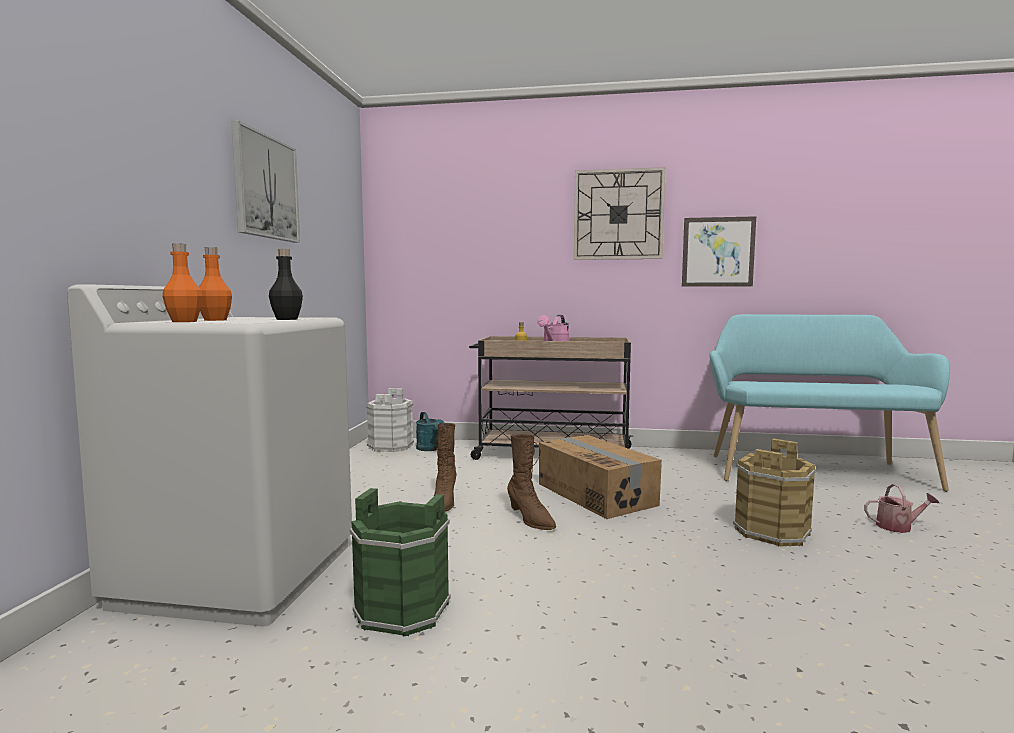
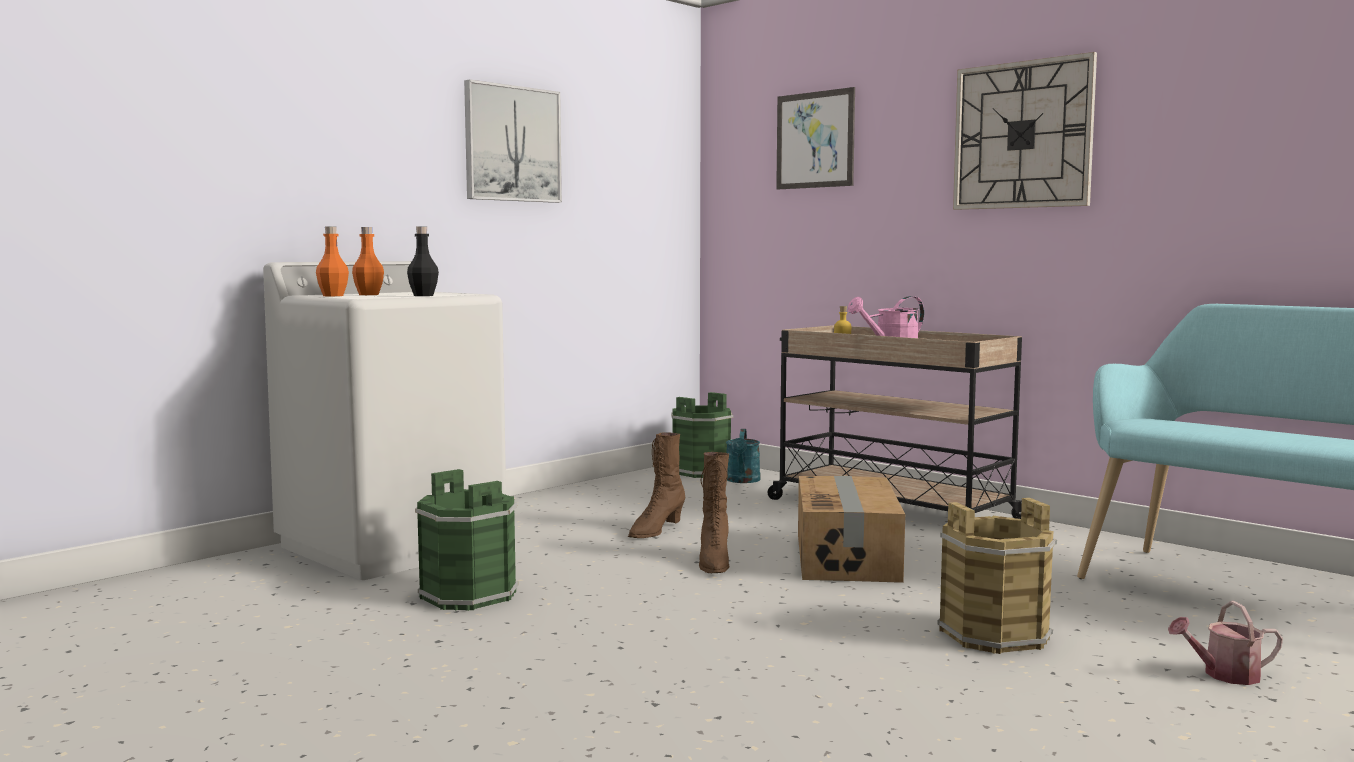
camera: 35 degrees right, 0 degrees up
(391, 446) = (701, 471): white bucket -> green bucket
(718, 252) = (1185, 192): picture -> picture (815, 140)
(898, 526) = (1224, 675): watering can -> watering can turned 135 degrees clockwise

